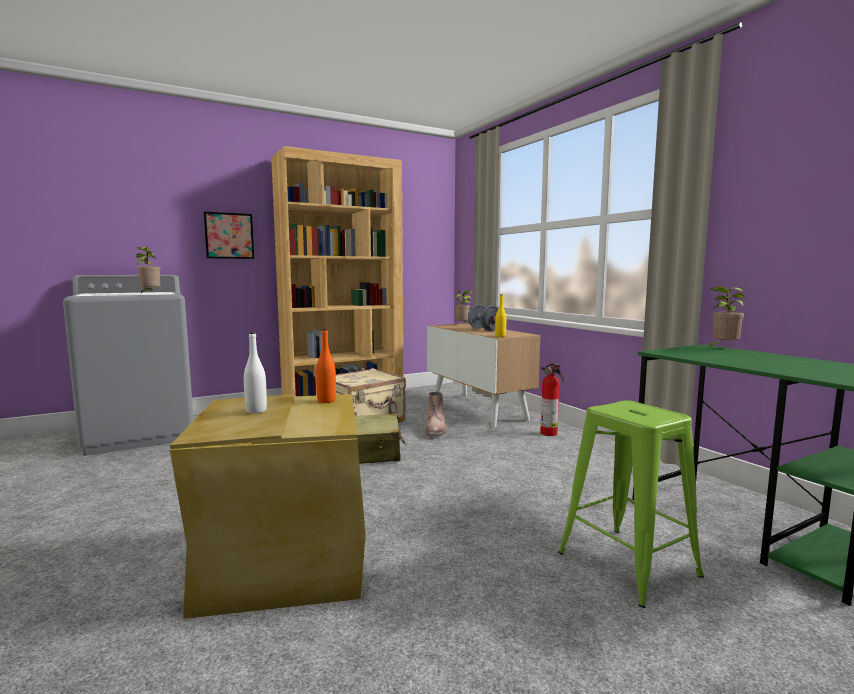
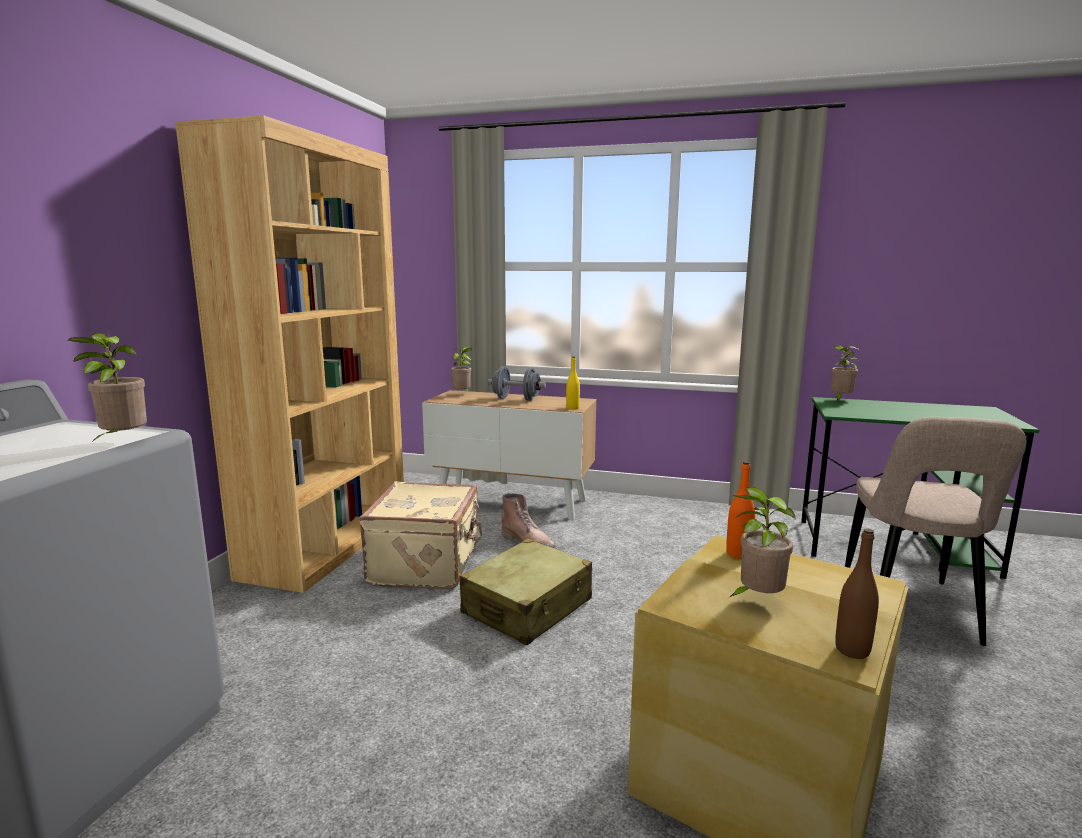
camera: 45 degrees left, 5 degrees up
(211, 434) = (852, 650): none -> brown bottle
(229, 235) = (118, 281): picture -> none
(256, 411) = (757, 599): white bottle -> potted plant
(550, 433) = (631, 509): fire extinguisher -> none
(628, 565) = (910, 610): green stool -> beige chair

